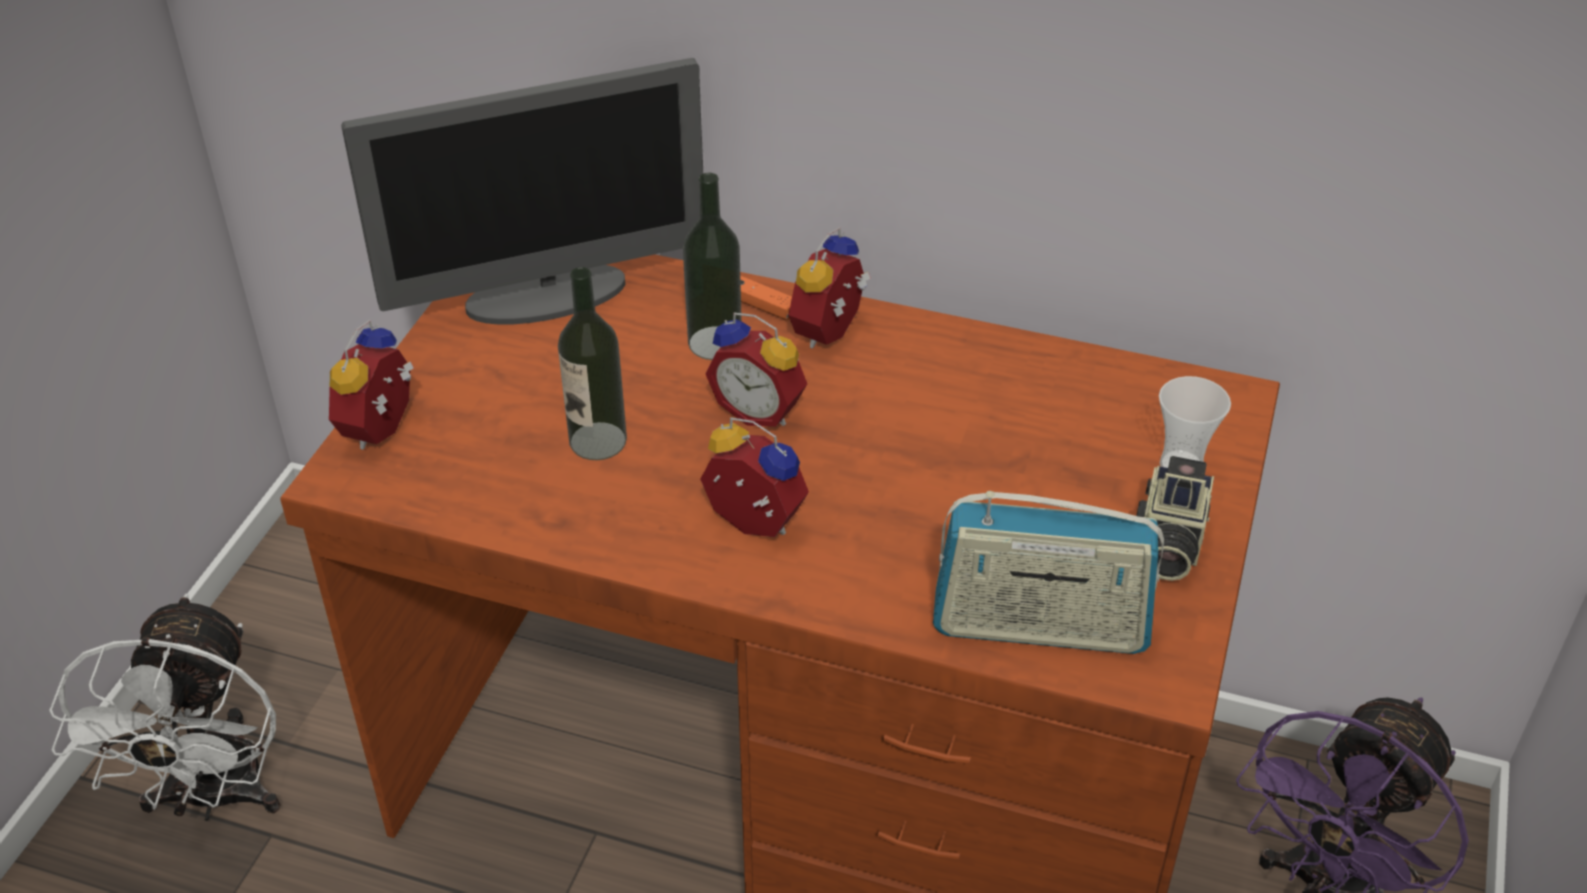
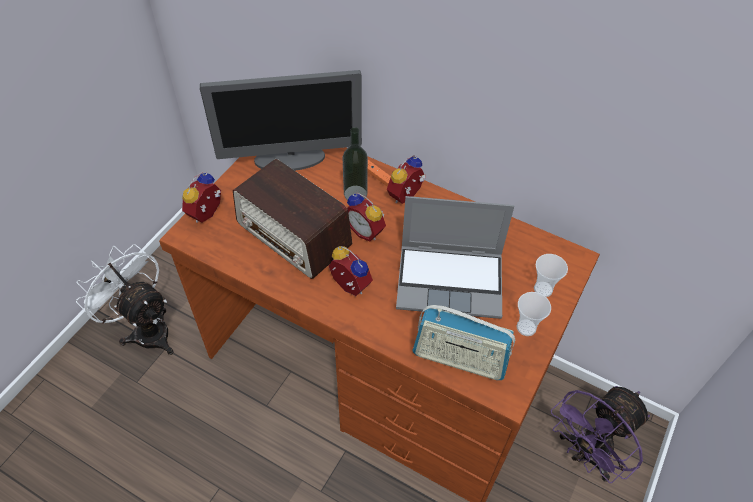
camera: 10 degrees right, 10 degrees up
(213, 799) = (146, 329): white fan -> white fan turned 120 degrees clockwise
(598, 441) = (294, 234): bottle -> radio
(977, 479) = (451, 281): none -> laptop
(1167, 543) = (526, 327): camera -> cup

